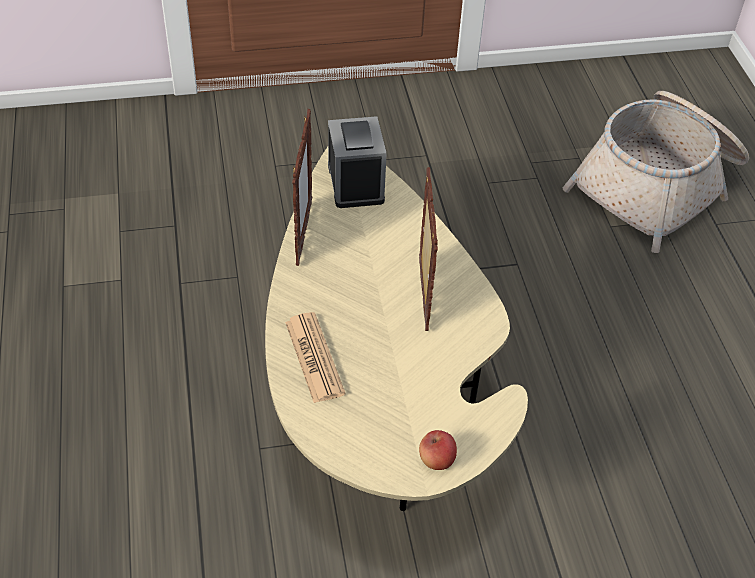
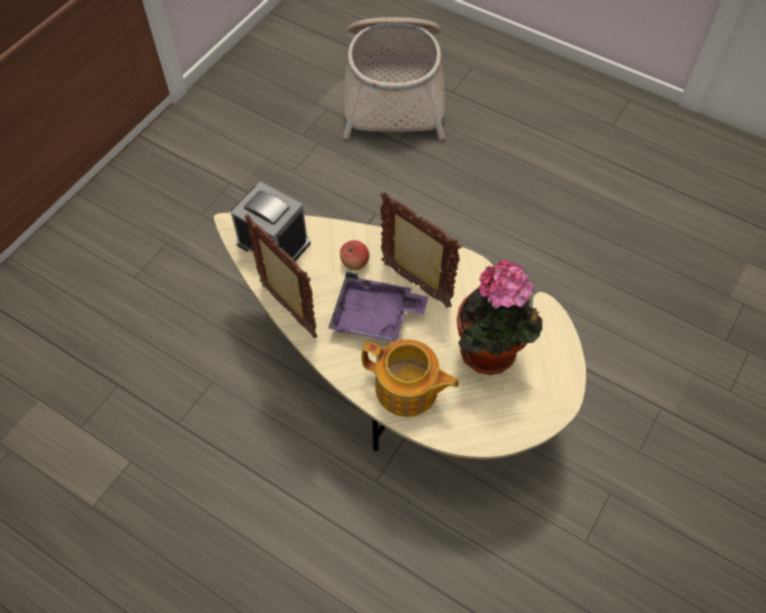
camera: 45 degrees left, 10 degrees up
(314, 358) = (407, 390): newspaper -> teapot
(360, 290) = (375, 317): none -> purple tray
(413, 393) = (491, 355): none -> potted plant
(436, 460) = (556, 384): apple -> apple (355, 263)

